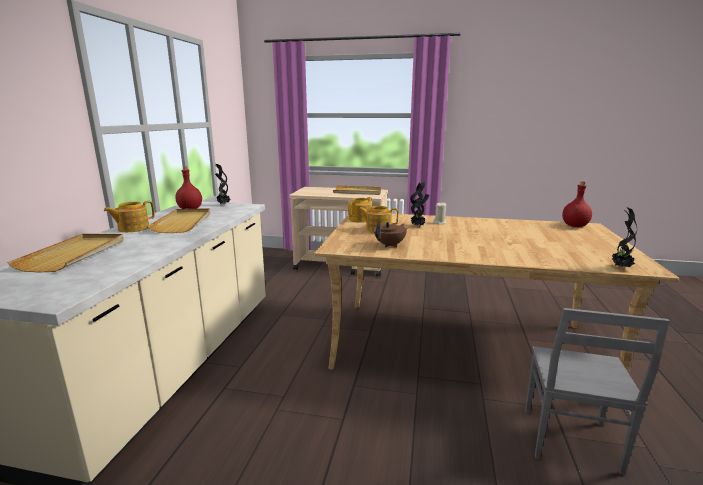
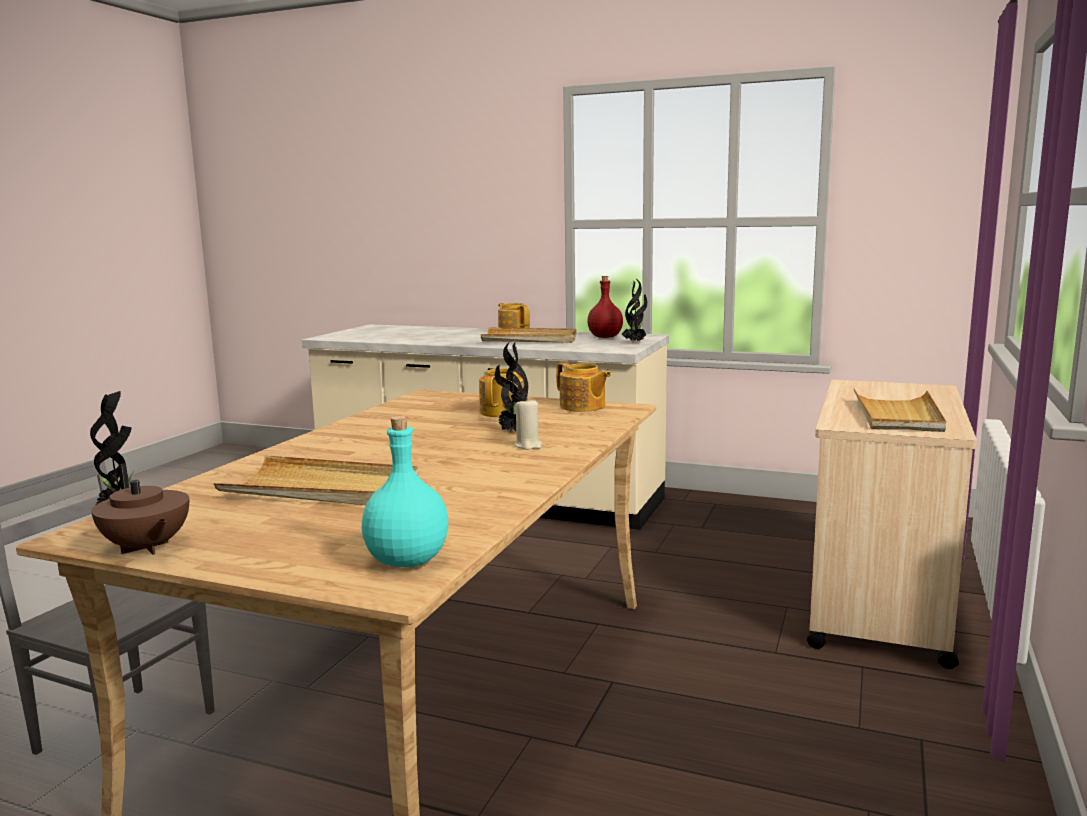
camera: 100 degrees right, 5 degrees down
(75, 254) = (432, 331): beige tray -> beige tray (322, 489)
(390, 245) = (411, 413): brown teapot -> brown teapot (146, 548)
(575, 226) = (406, 561): red bottle -> turquoise bottle

